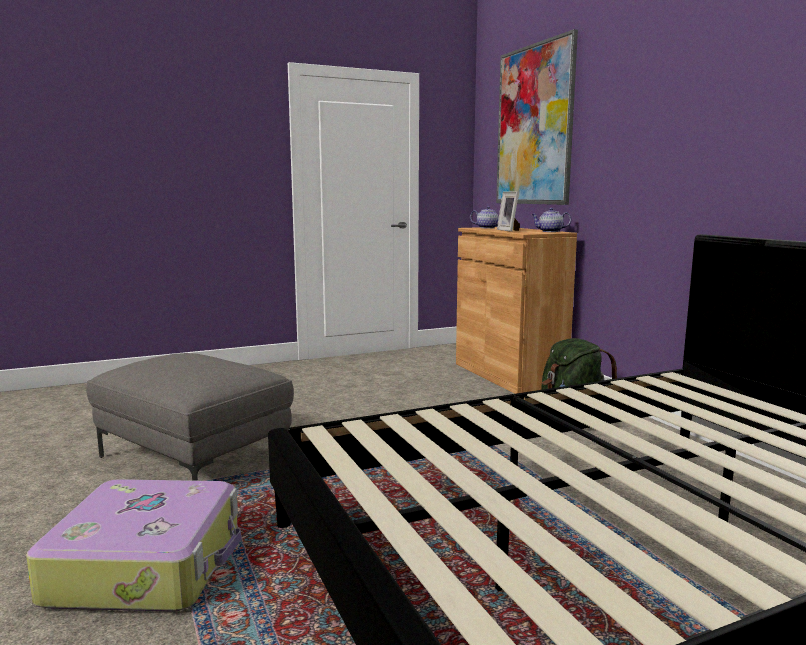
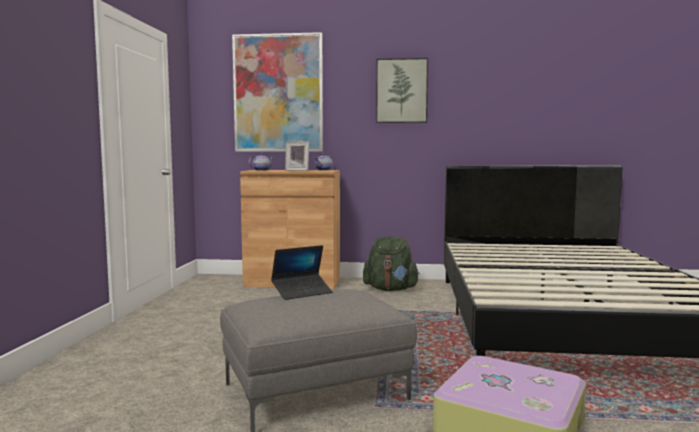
camera: 60 degrees left, 5 degrees down
(207, 357) = (302, 292): none -> laptop
(661, 103) = (401, 91): none -> picture

